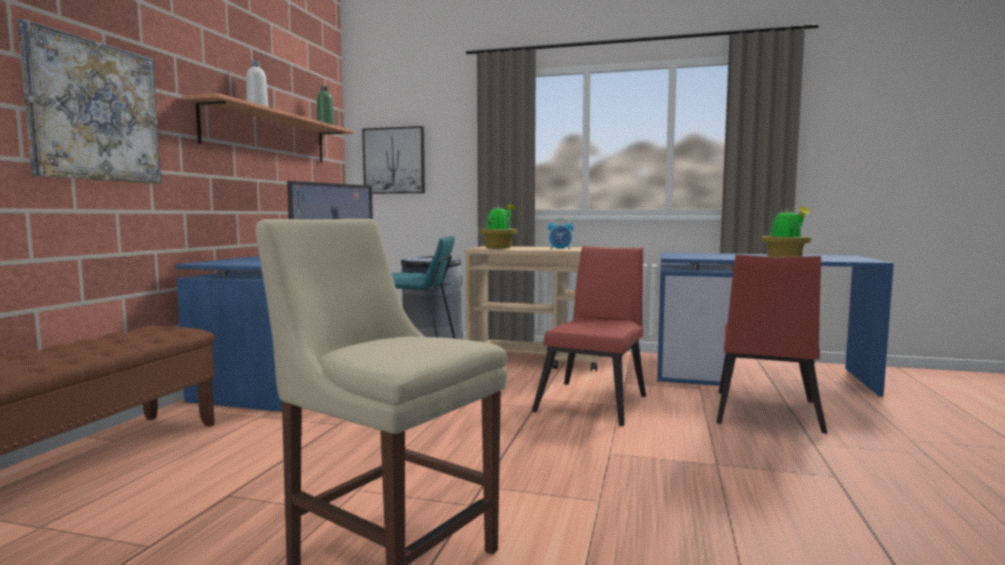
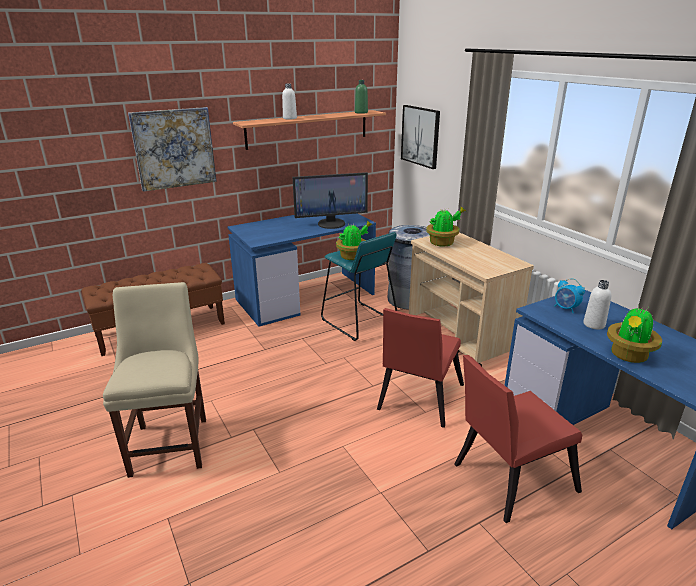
camera: 45 degrees right, 20 degrees up
(406, 275) = (353, 256): none -> potted plant
(560, 249) = (475, 262): alarm clock -> alarm clock (566, 308)
(595, 401) = (418, 400): red chair -> red chair turned 135 degrees clockwise
(725, 256) = (594, 324): none -> white bottle

